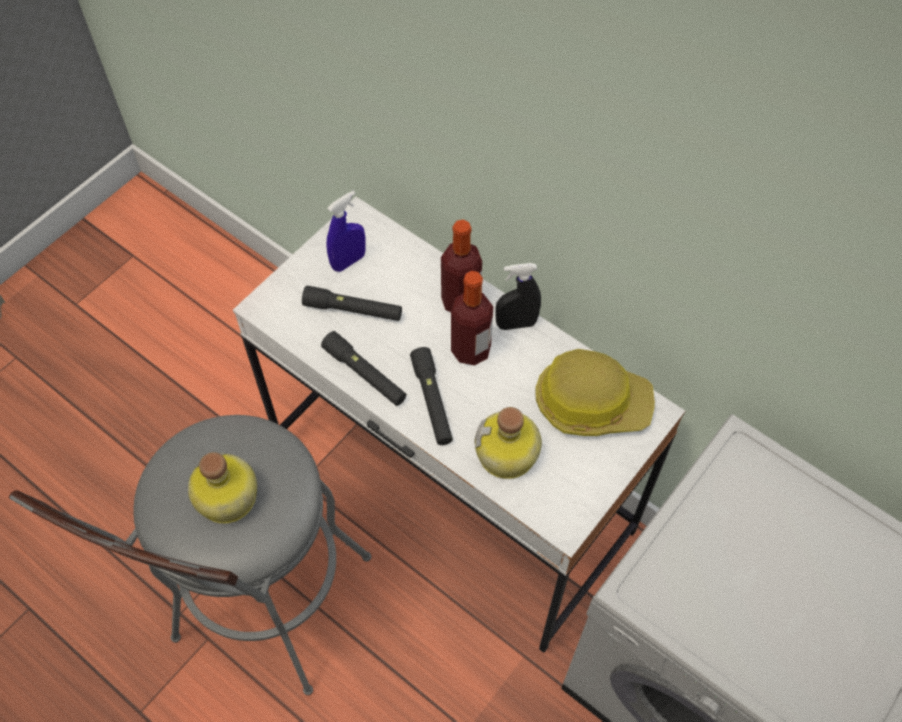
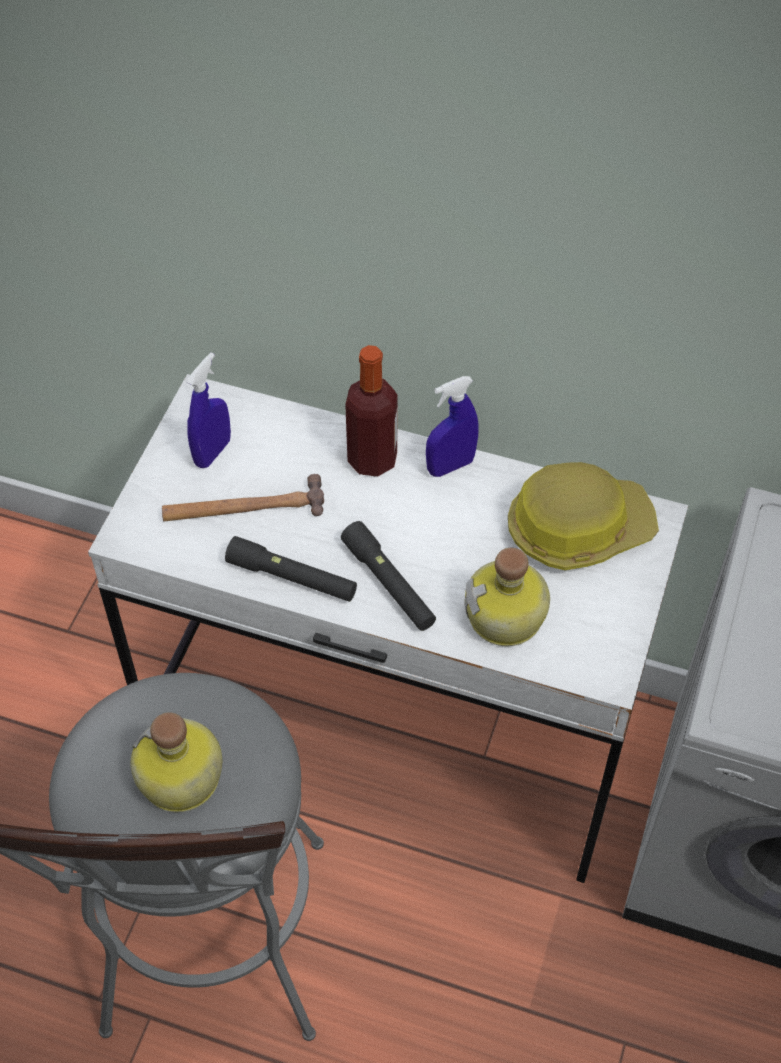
camera: 20 degrees left, 5 degrees down
(353, 310) = (243, 507): black flashlight -> hammer
(471, 350) = (409, 511): bottle -> none
(516, 324) = (450, 466): black spray bottle -> blue spray bottle

